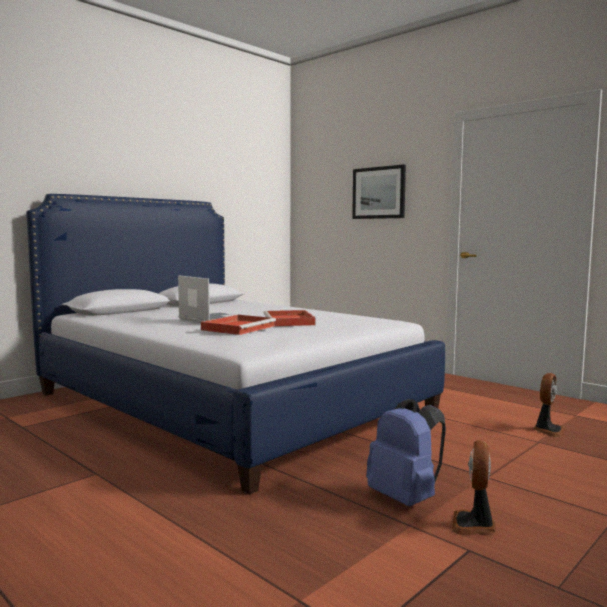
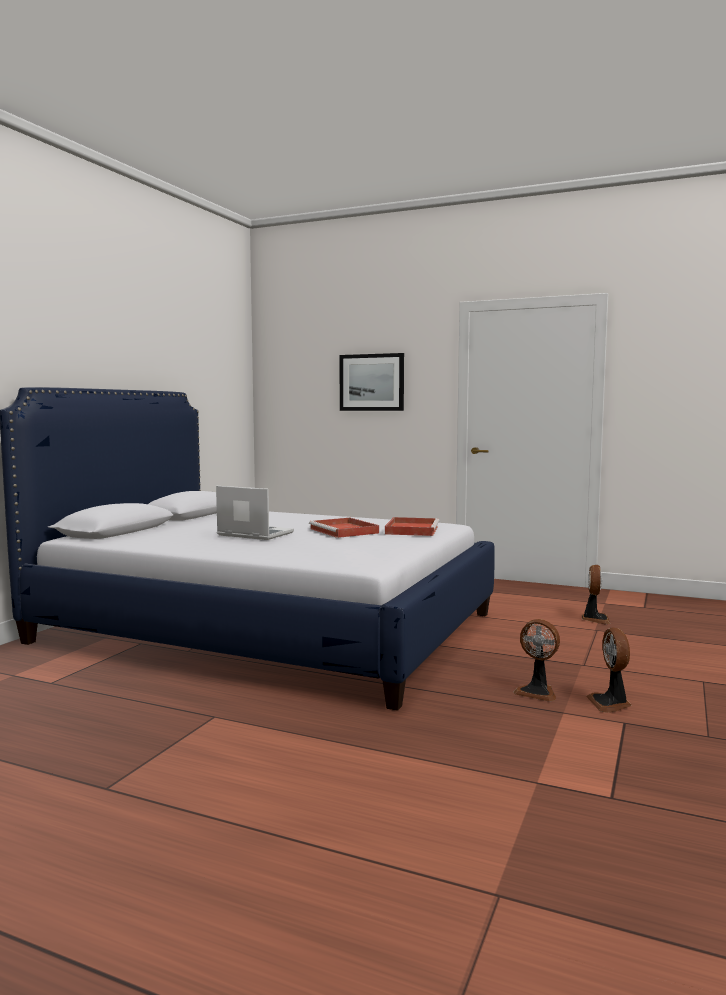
camera: 20 degrees left, 0 degrees up
(239, 327) = (314, 541): red tray -> red tray (411, 529)
(406, 498) = (537, 692): blue backpack -> fan

